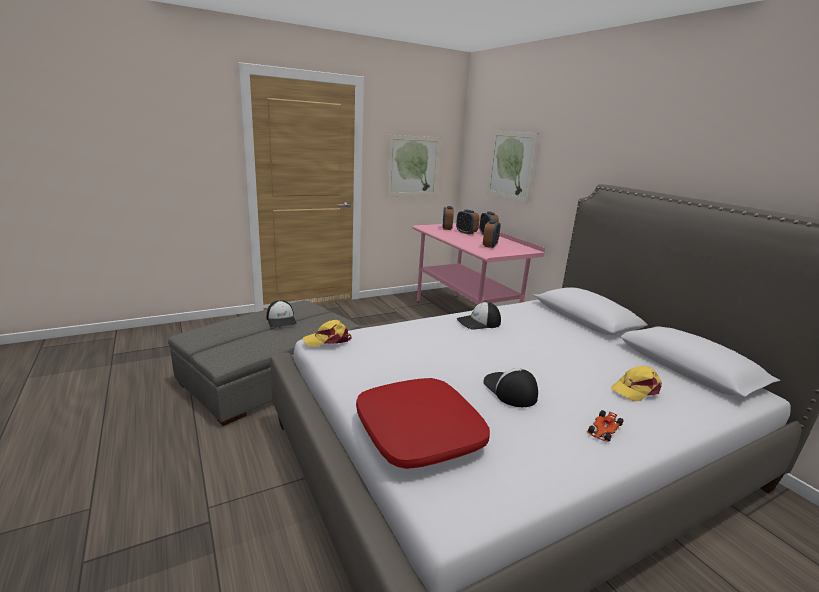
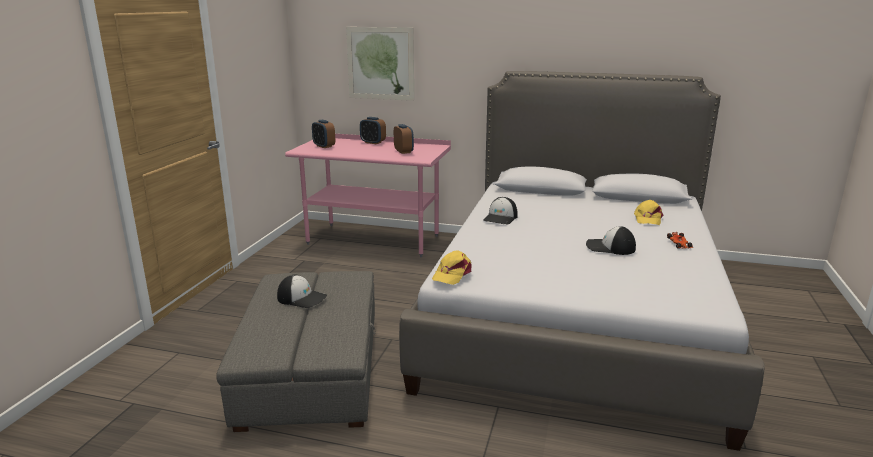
camera: 45 degrees left, 0 degrees up
(413, 166) = (259, 80): picture -> none
(420, 432) = (629, 290): red pillow -> none
(466, 232) = (352, 145): alarm clock -> none

